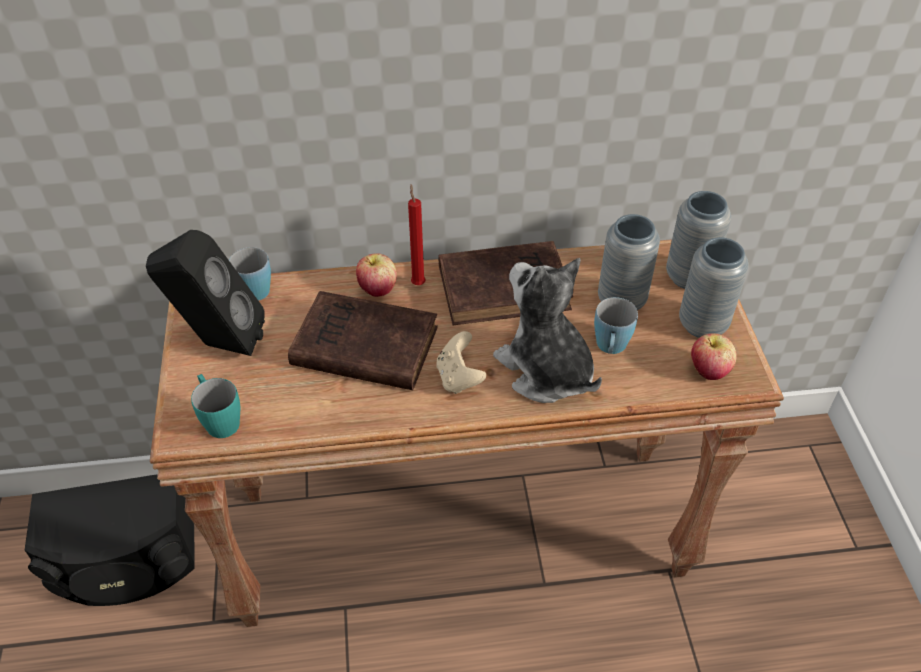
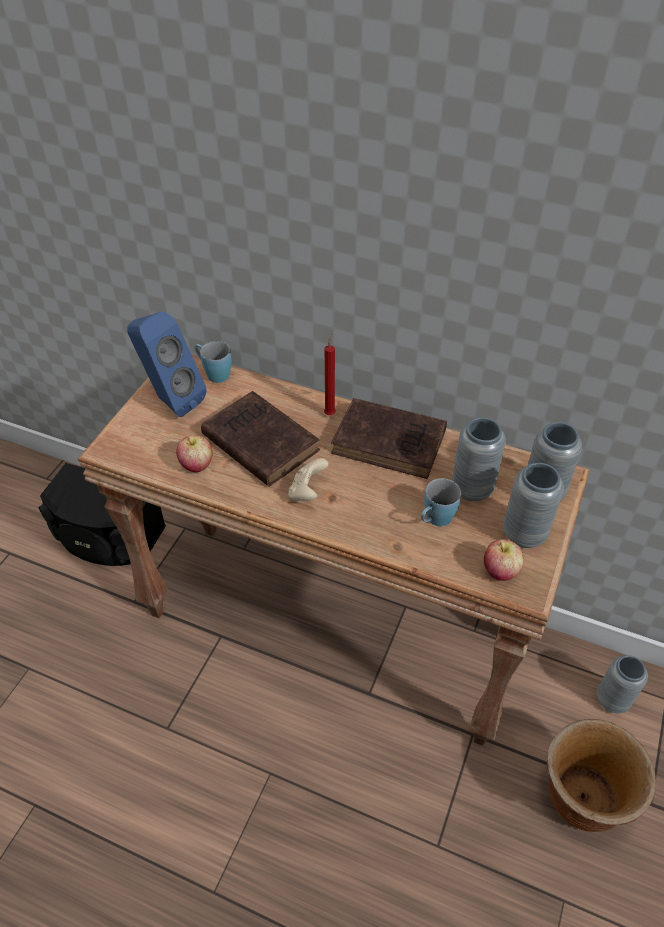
camera: 30 degrees right, 0 degrees up
(219, 343) = (171, 401): black speaker -> blue speaker
(219, 419) = (135, 450): turquoise mug -> none
(377, 289) = (299, 406): apple -> apple (196, 465)
(545, 370) = (373, 514): plush toy -> none
(767, 470) = (612, 700): none -> grey vase
(801, 578) = (581, 800): none -> brown planter

